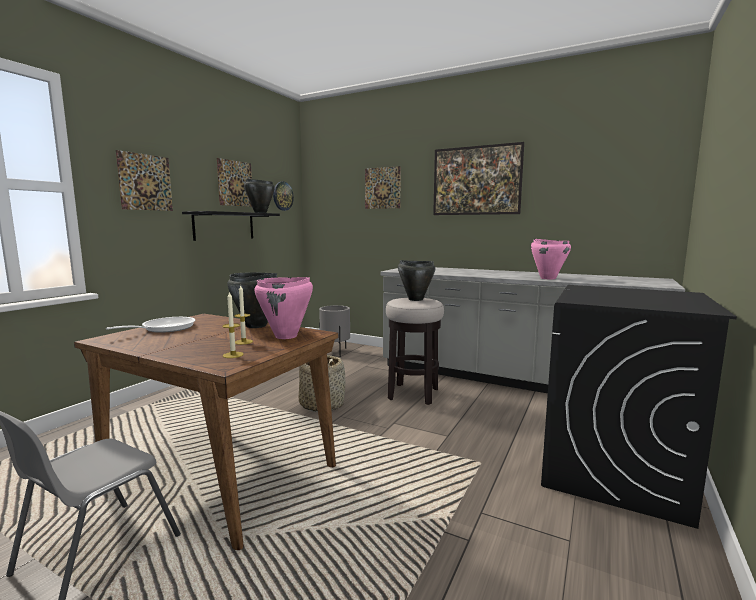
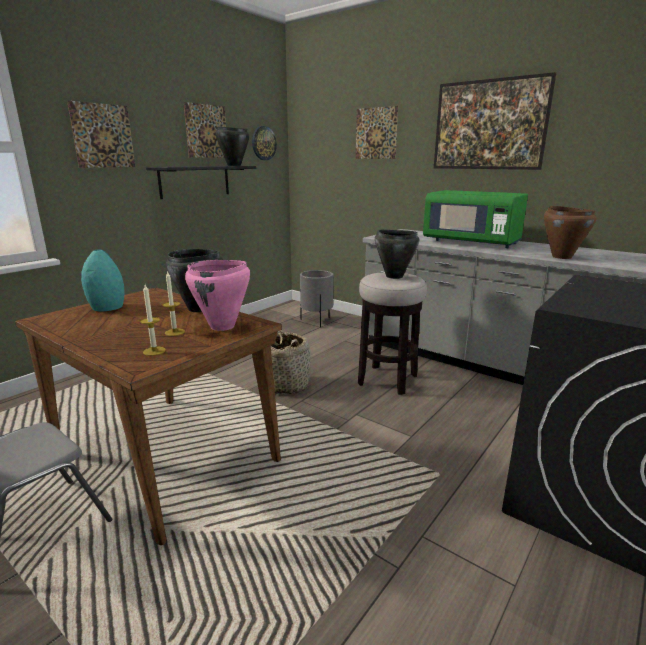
camera: 10 degrees right, 10 degrees up
(164, 328) = (106, 307): frying pan -> turquoise vase
(472, 272) = (471, 242): none -> green microwave
(547, 278) = (561, 257): pink cooking pot -> brown cooking pot

